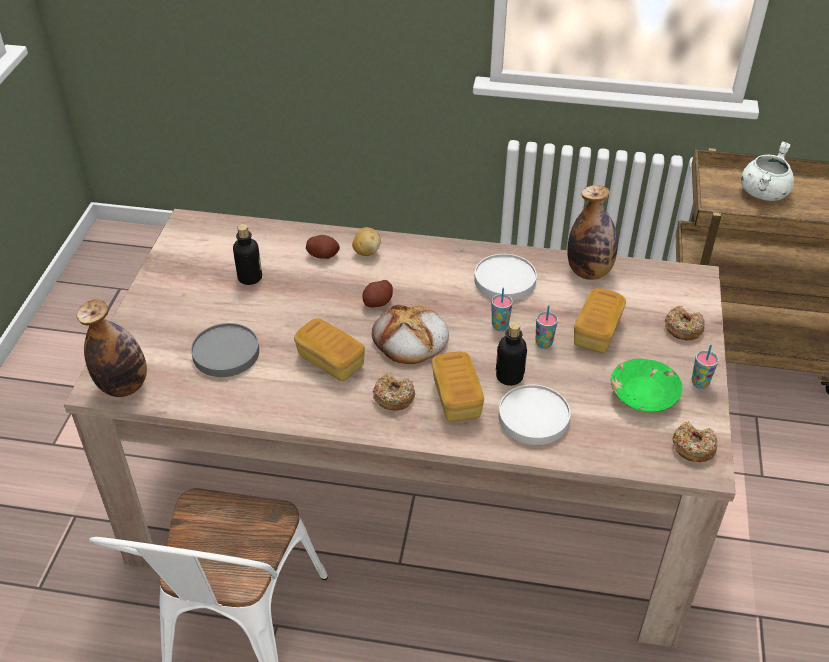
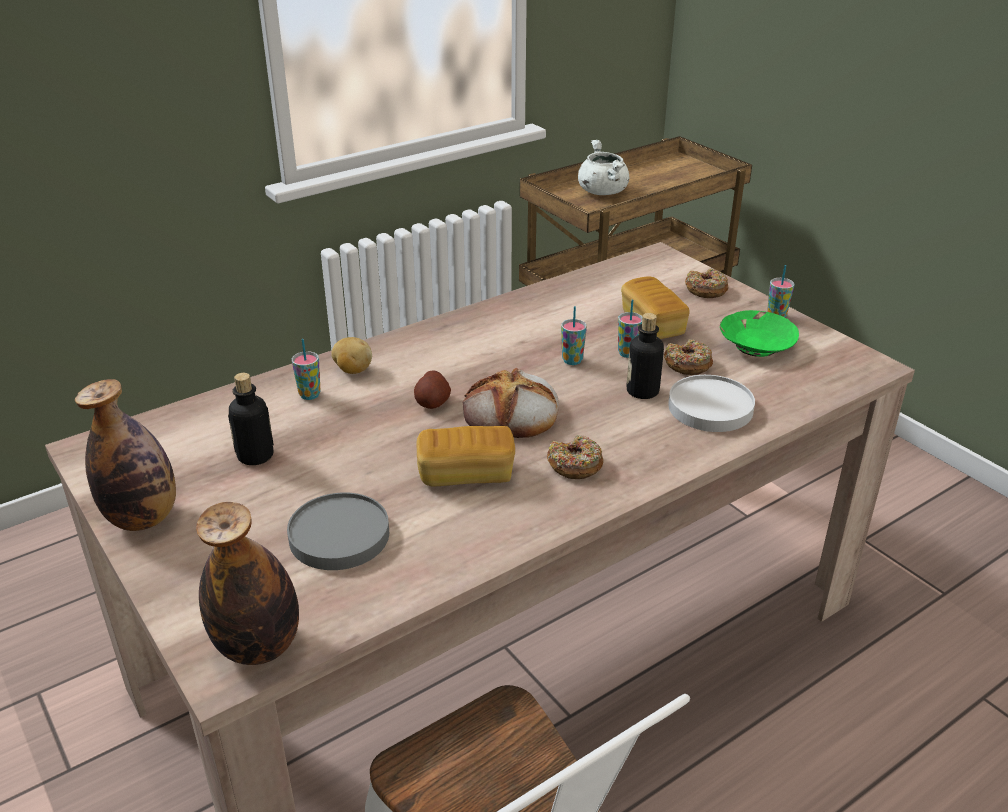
camera: 45 degrees left, 10 degrees down
(323, 255) = (309, 395): potato -> cup
(456, 398) = (628, 432): bread -> none
(505, 281) = (520, 328): white plate -> none
(589, 271) = (577, 288): bottle -> bottle (143, 518)
(693, 447) = (843, 358): donut -> donut (687, 364)

